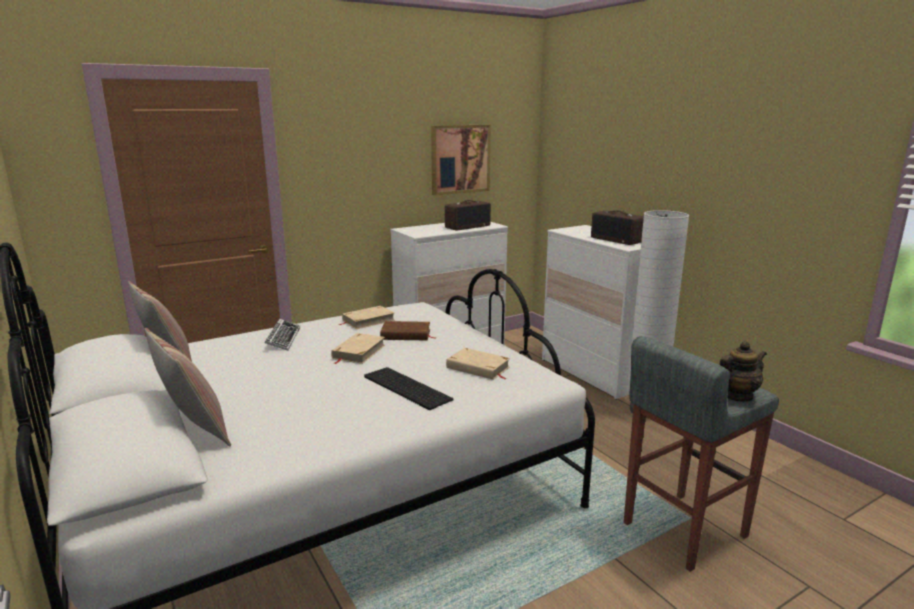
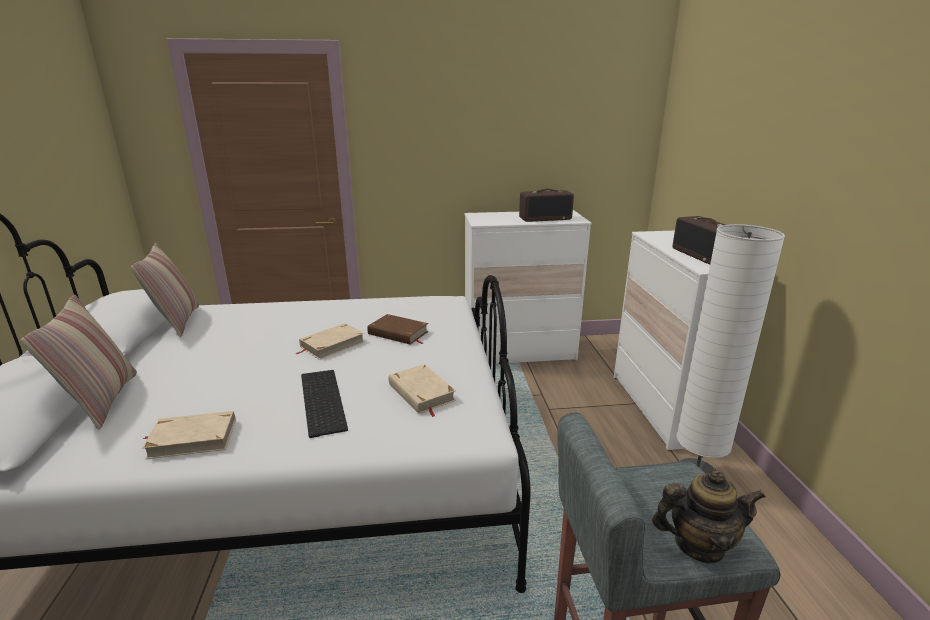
camera: 25 degrees right, 5 degrees up
(283, 338) = (289, 315): keyboard -> none
(368, 320) = (383, 309): beige book -> beige book (192, 438)
(460, 159) = (554, 141): picture -> none

